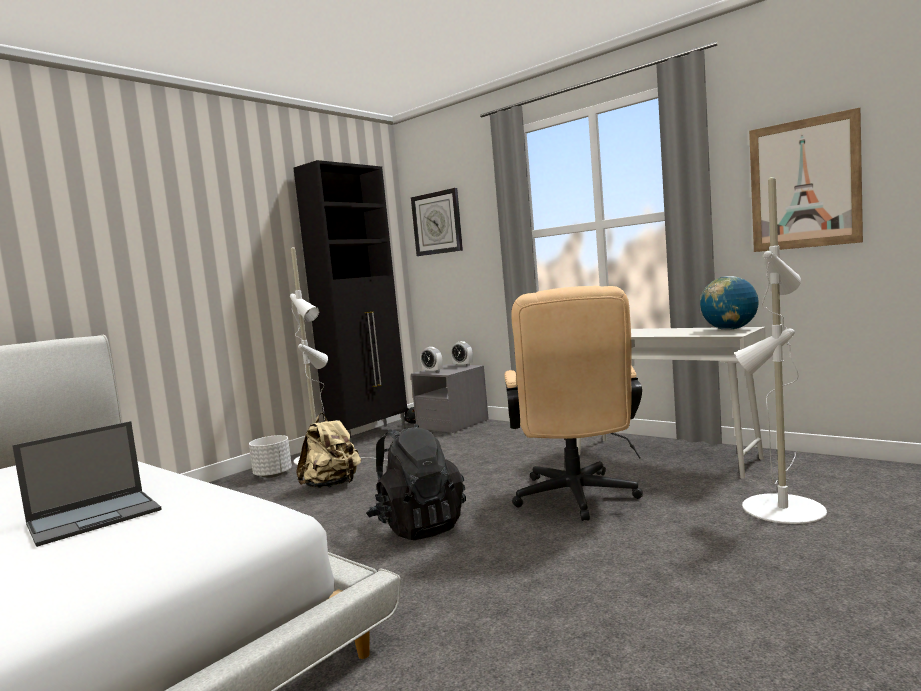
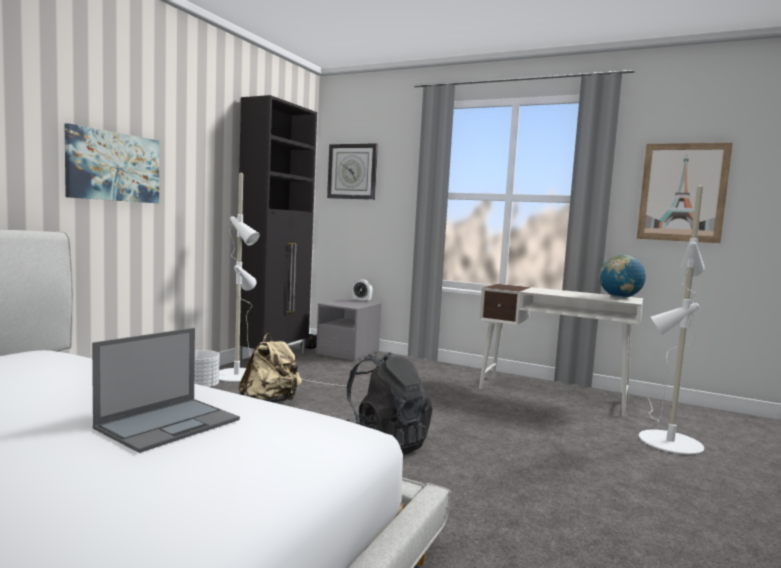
camera: 15 degrees left, 0 degrees up
(156, 263) = (113, 166): none -> picture
(432, 372) = (339, 304): alarm clock -> none
(576, 500) = (506, 427): beige office chair -> none

